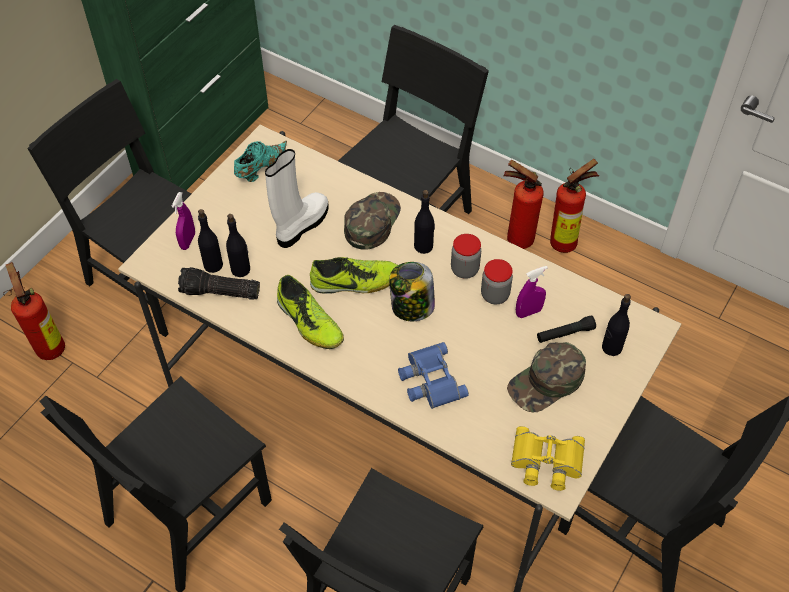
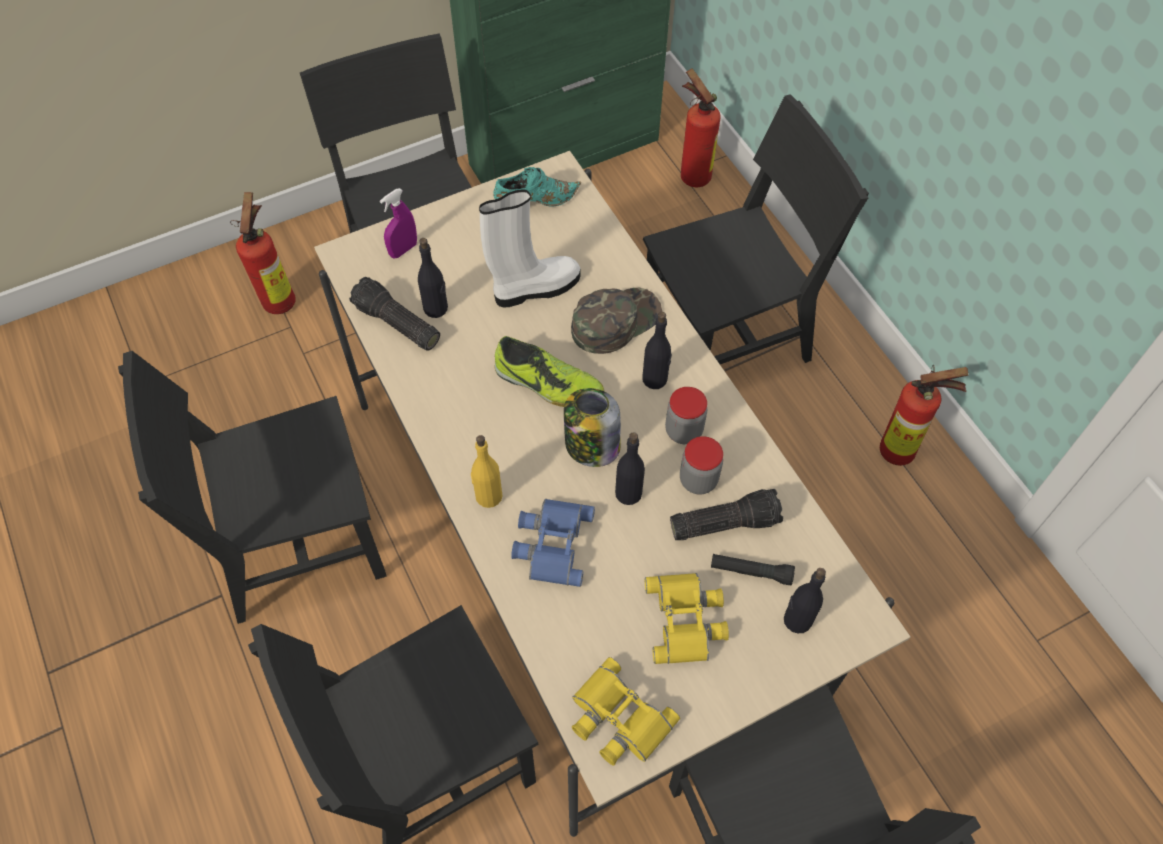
camera: 30 degrees right, 5 degrees up
(213, 265) = (411, 289): black bottle -> black bottle (629, 493)
(309, 322) = (466, 405): shoe -> none
(366, 372) = (488, 496): none -> yellow bottle
(516, 239) = (842, 418): fire extinguisher -> fire extinguisher (692, 175)
(528, 312) = (724, 522): purple spray bottle -> flashlight
(547, 382) = (686, 620): green cap -> yellow binoculars

